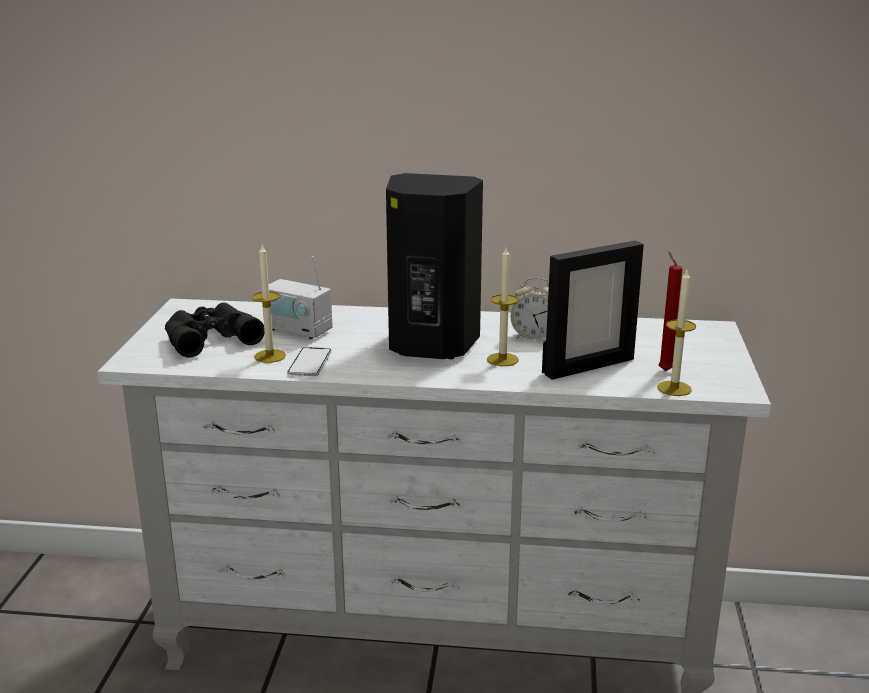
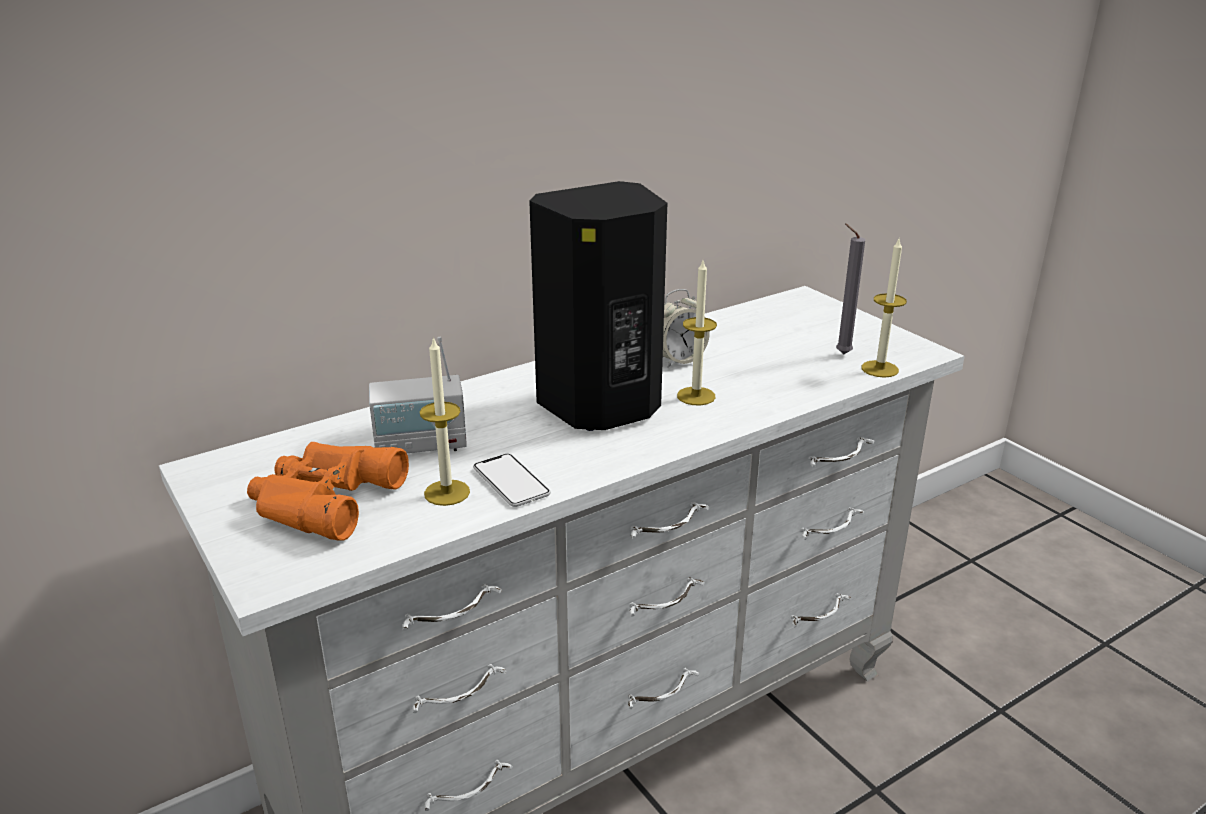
camera: 40 degrees left, 5 degrees up
(209, 337) = (321, 500): black binoculars -> orange binoculars
(588, 366) = (778, 373): picture frame -> none
(664, 370) = (840, 353): red candle -> grey candle

